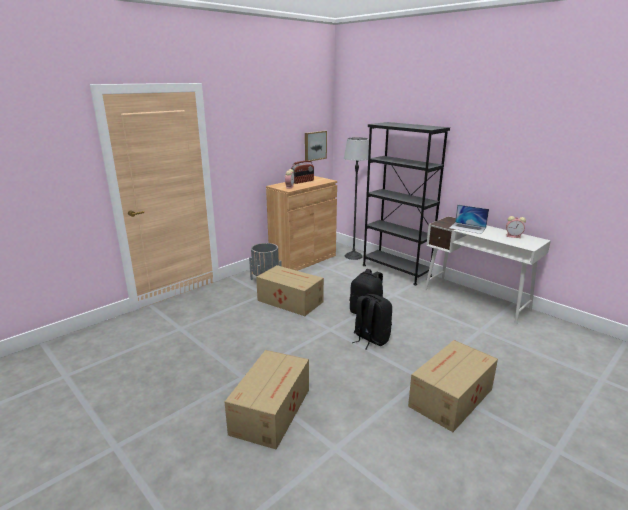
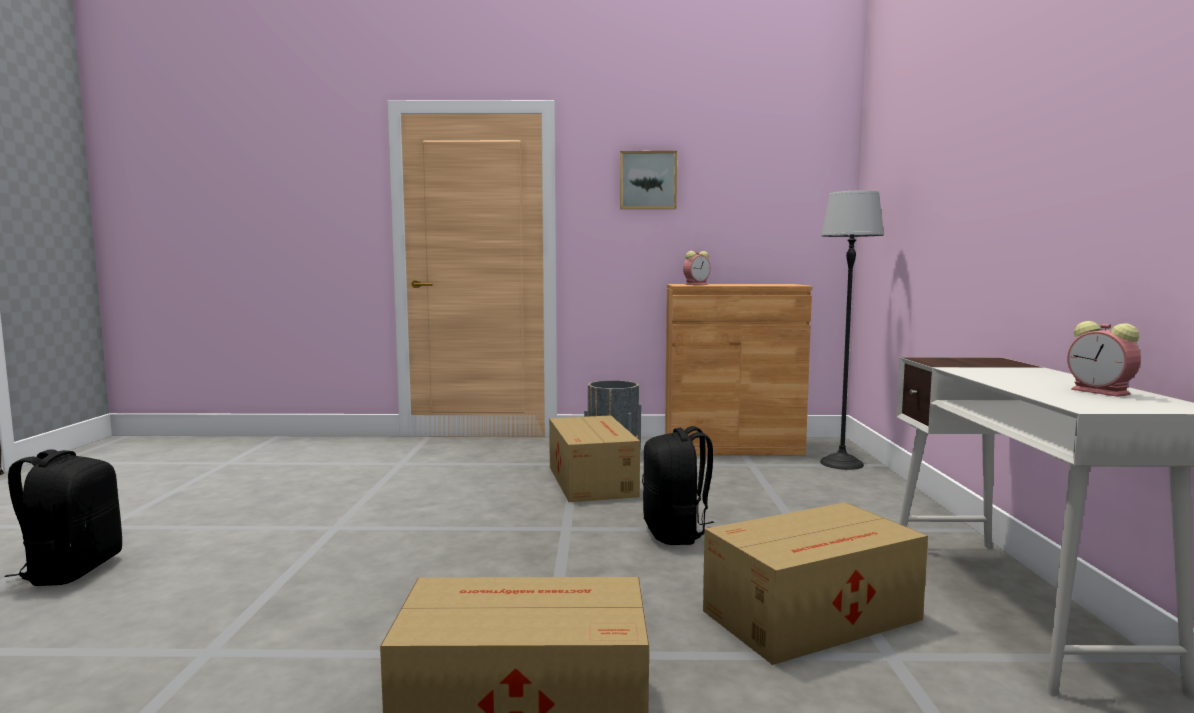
camera: 45 degrees right, 15 degrees down
(272, 410) = (271, 572): cardboard box -> cardboard box (815, 615)
(302, 181) = (742, 284): radio -> none
(314, 145) = (801, 224): picture -> picture (648, 180)
(370, 339) = (598, 564): black backpack -> black backpack (72, 570)
(396, 270) = (892, 502): black bookcase -> none
(467, 228) = (990, 369): laptop -> none

